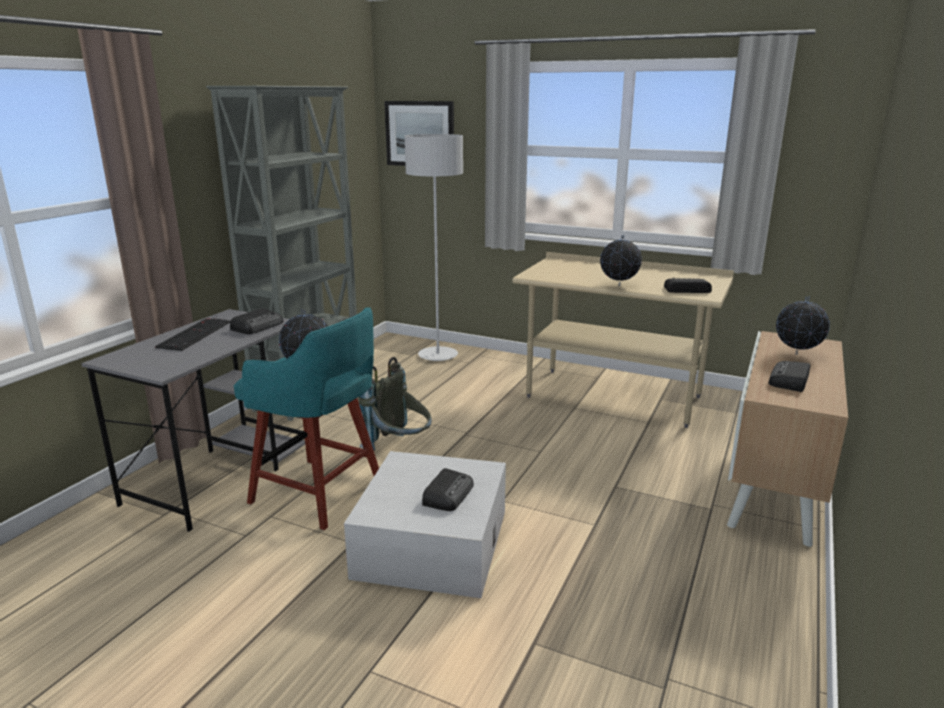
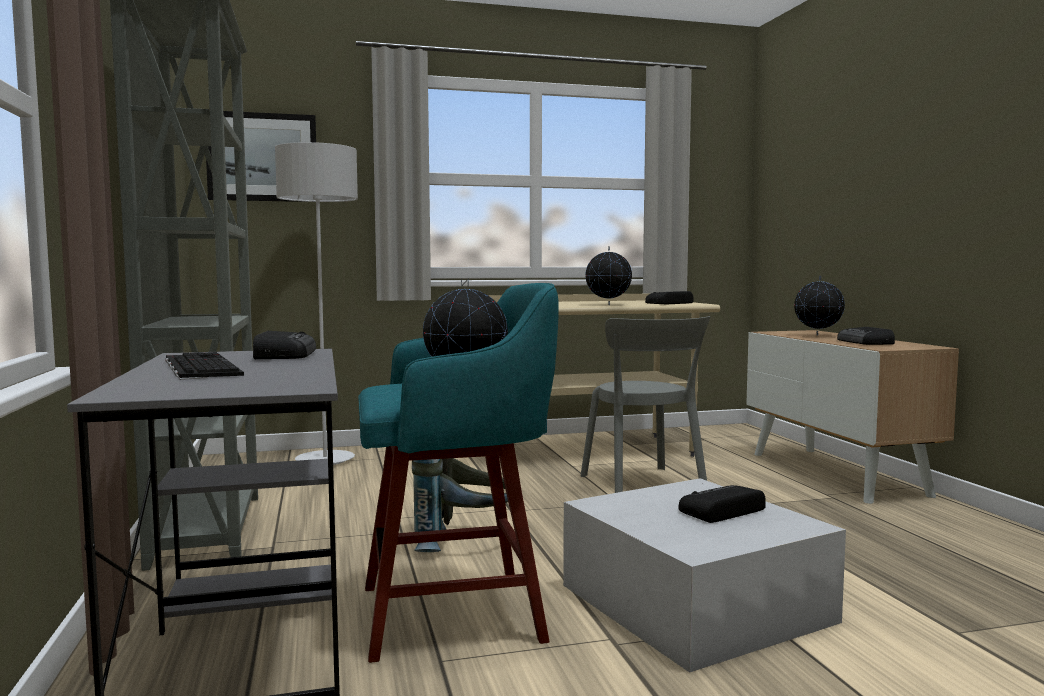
camera: 40 degrees left, 15 degrees down
(448, 494) = (720, 511): radio -> radio turned 105 degrees counterclockwise
(588, 443) = (644, 485): none -> grey chair

